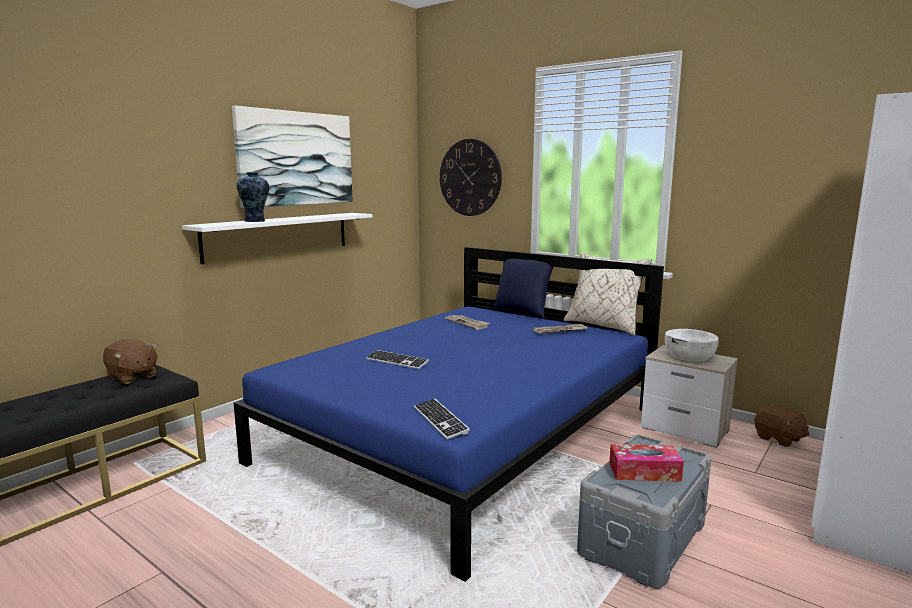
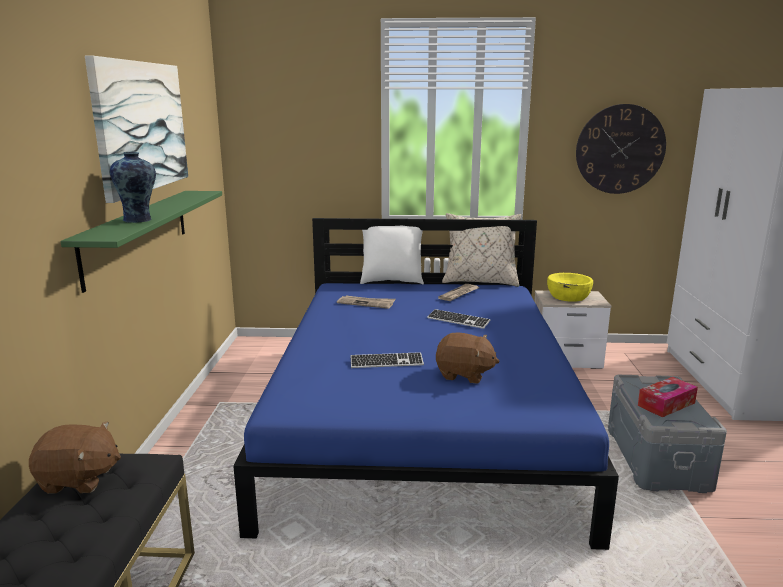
camera: 35 degrees left, 5 degrees up
(279, 236) = (138, 234): white shelf -> green shelf
(440, 420) = (543, 411): keyboard -> keyboard (458, 320)
(470, 177) = (298, 138): wall clock -> wall clock (620, 149)
(522, 313) = (391, 281): blue pillow -> white pillow
(689, 356) = (568, 296): white bowl -> yellow bowl
(778, 439) = (625, 349): brown plush toy -> brown plush toy (464, 374)

